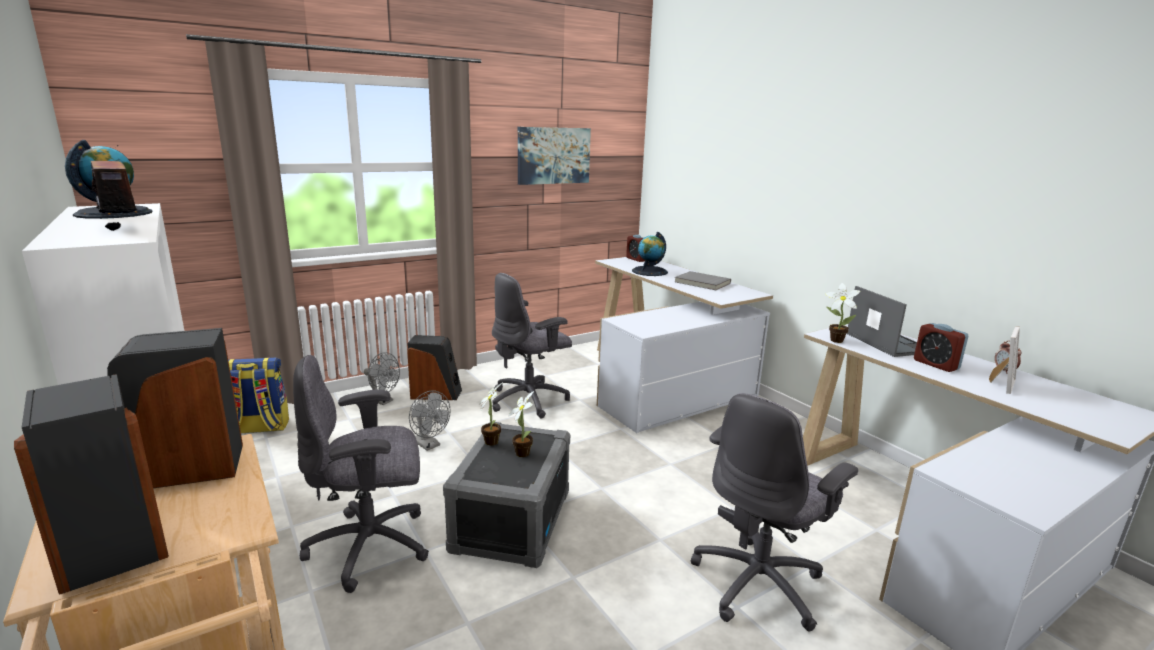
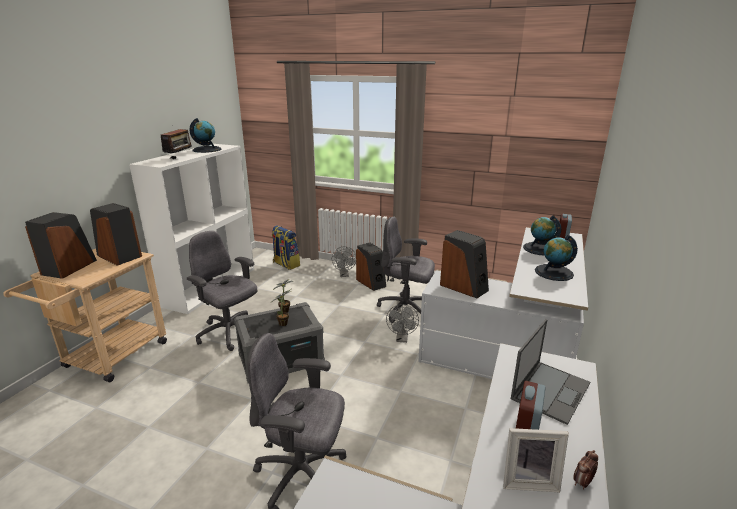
camera: 55 degrees right, 5 degrees up
(429, 445) = (320, 306): grey fan -> grey fan (402, 339)
(553, 155) = (500, 134): picture -> none
(656, 321) = (464, 287): none -> speaker
(702, 283) = (554, 272): grey book -> globe
(834, 340) = (506, 360): potted plant -> none

